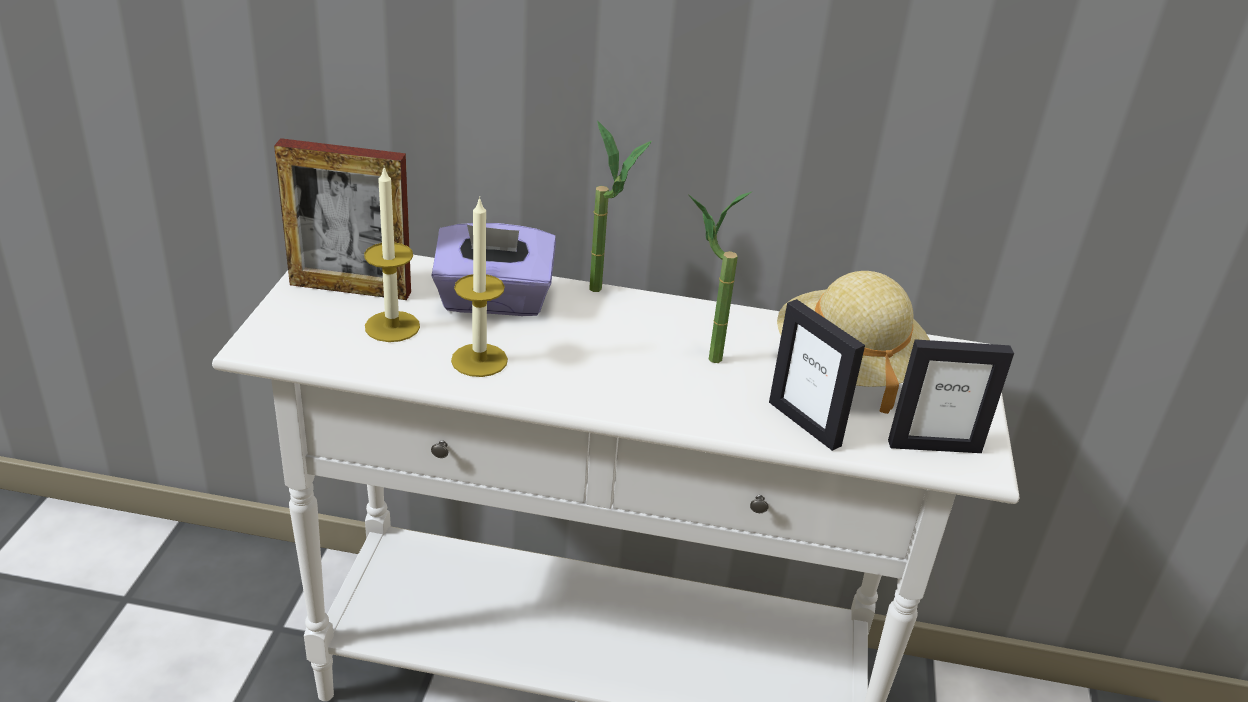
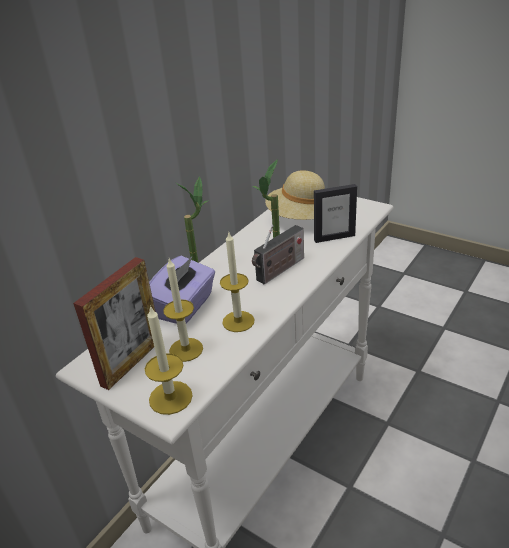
camera: 60 degrees left, 0 degrees up
(287, 338) = (170, 397): none -> candle
(645, 375) = (279, 271): none -> radio
(934, 446) = (360, 213): picture frame -> none

